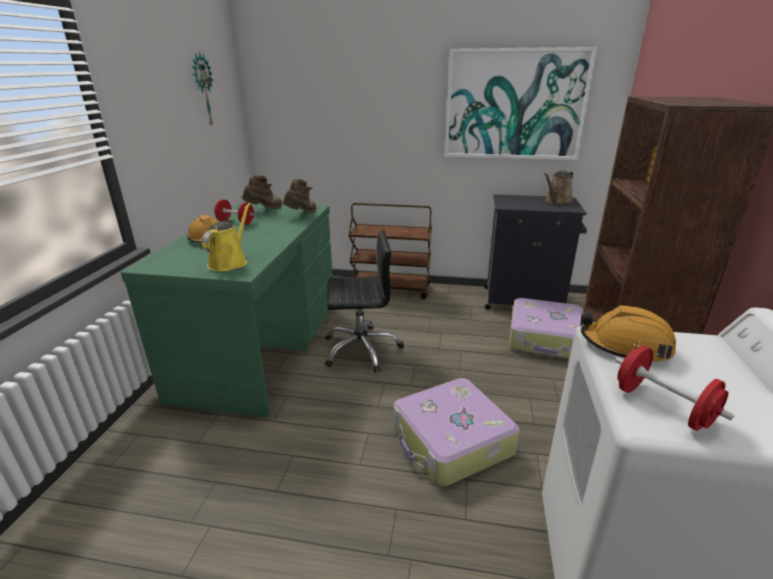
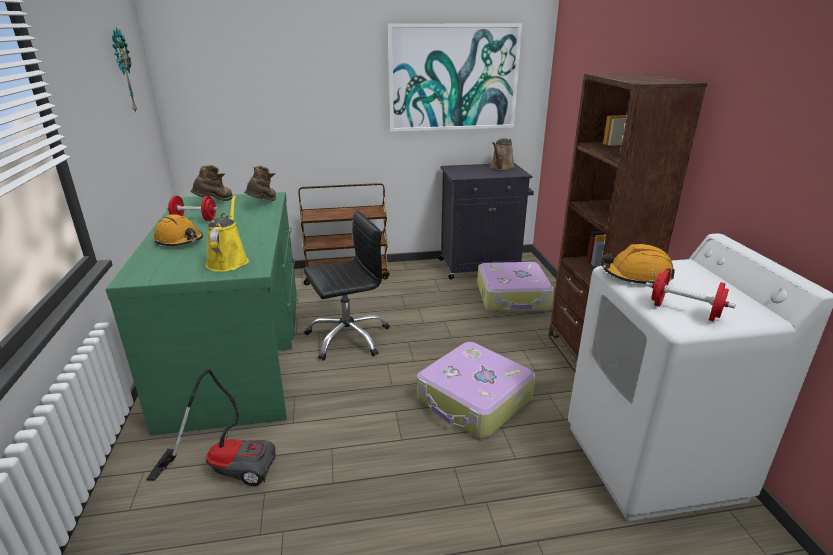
camera: 20 degrees left, 0 degrees up
(200, 447) = (227, 465): none -> vacuum cleaner

